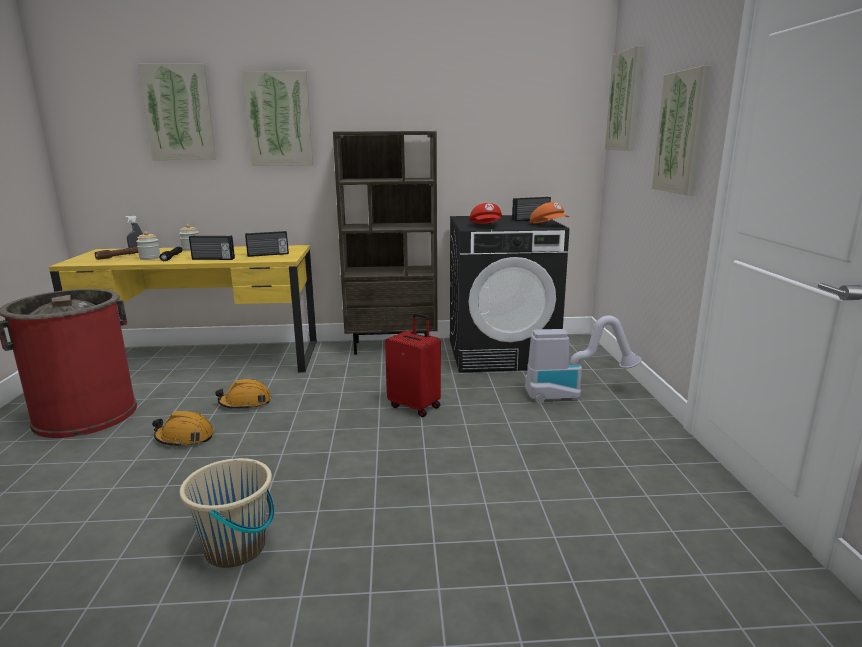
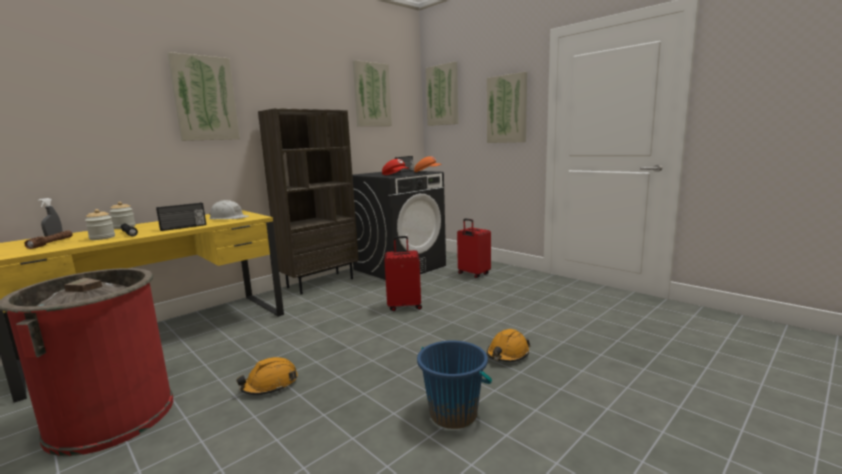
camera: 40 degrees left, 5 degrees down
(179, 113) = (95, 88): picture -> picture (372, 95)
(236, 548) = (453, 414): beige bucket -> blue bucket
(245, 403) = (275, 347): orange hard hat -> orange hard hat (507, 354)
(268, 254) = (228, 218): radio -> white hard hat
(571, 394) = (473, 274): vacuum cleaner -> red suitcase

